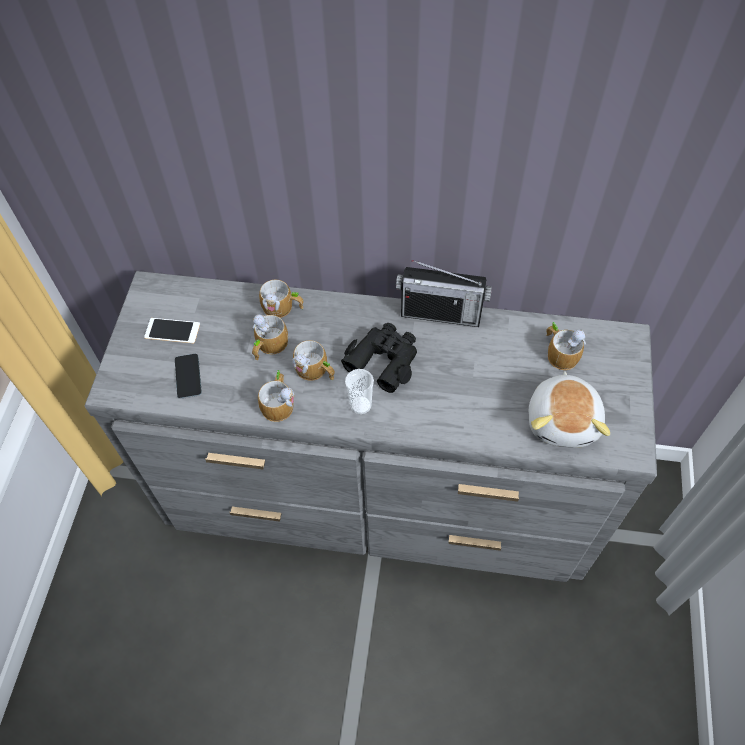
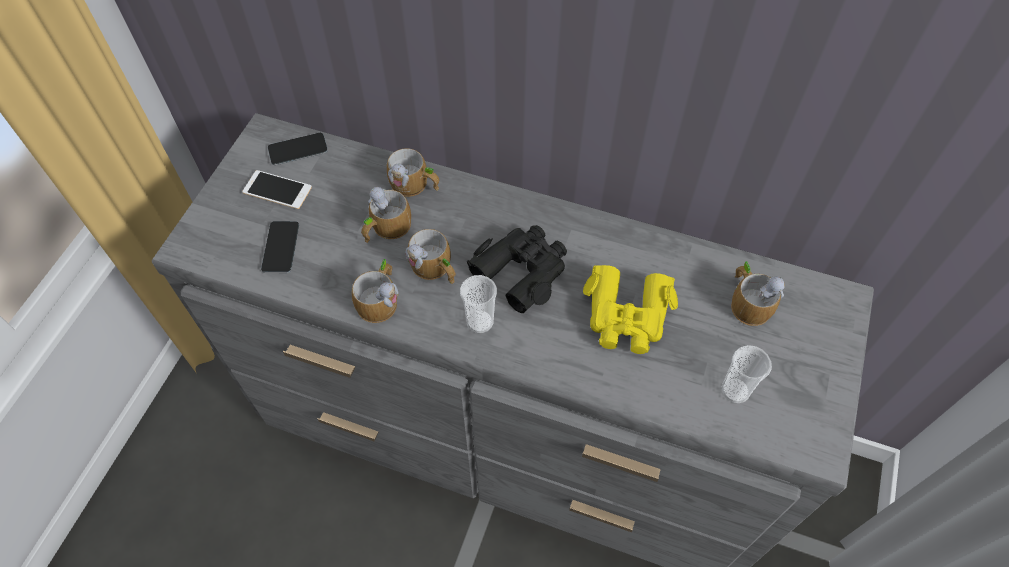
camera: 10 degrees right, 0 degrees up
(180, 295) = (298, 149): none -> phone
(441, 314) = (606, 226): radio -> none
(472, 380) = (627, 316): none -> yellow binoculars
(563, 420) = (735, 390): plush toy -> cup

